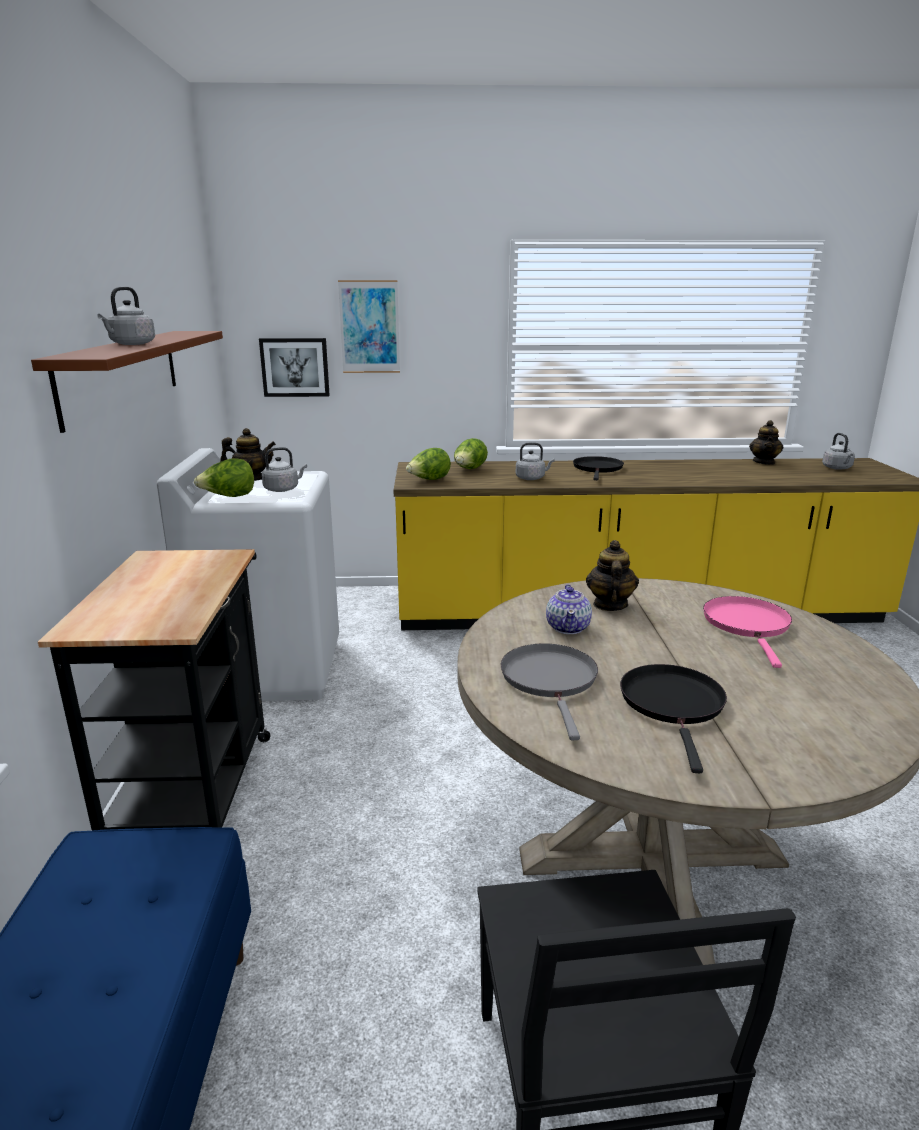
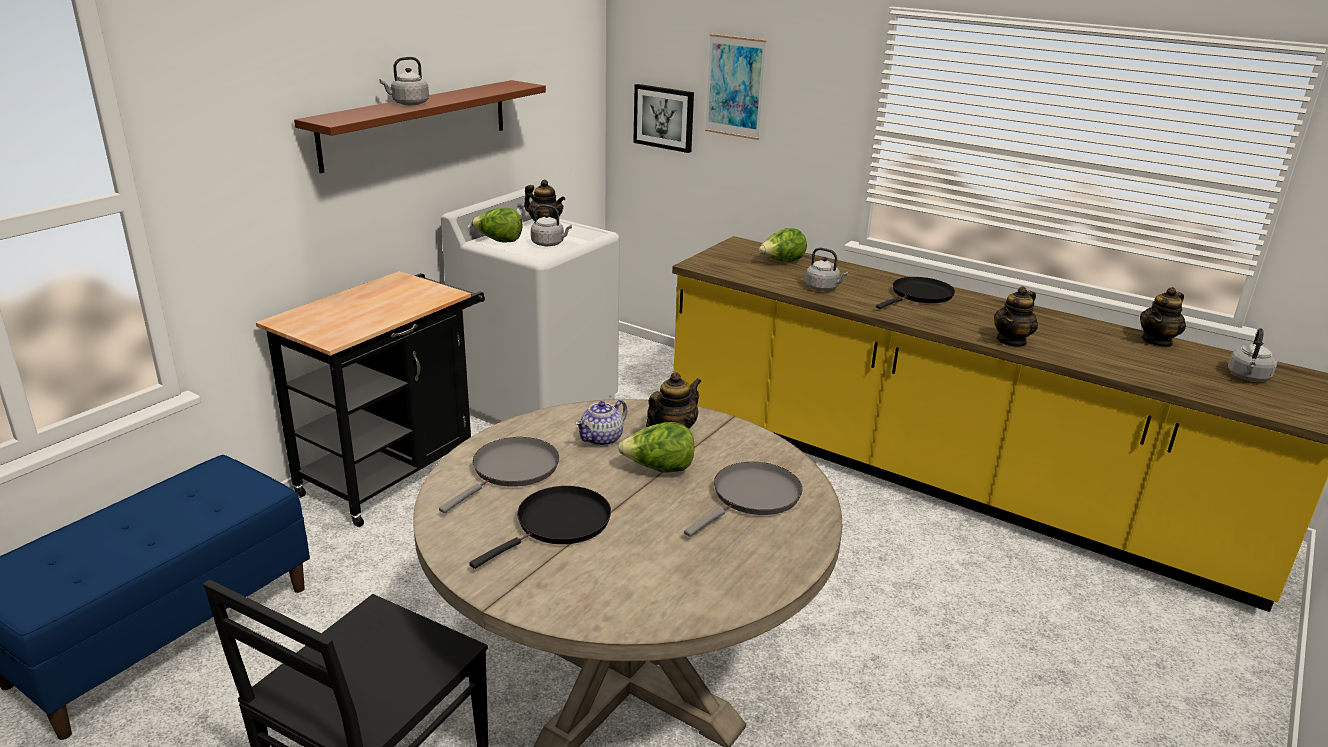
camera: 35 degrees right, 5 degrees up
(429, 480) = (720, 264): lettuce -> lettuce (659, 469)
(701, 480) = (1012, 341): none -> teapot
(747, 625) = (753, 497): pink frying pan -> grey frying pan

